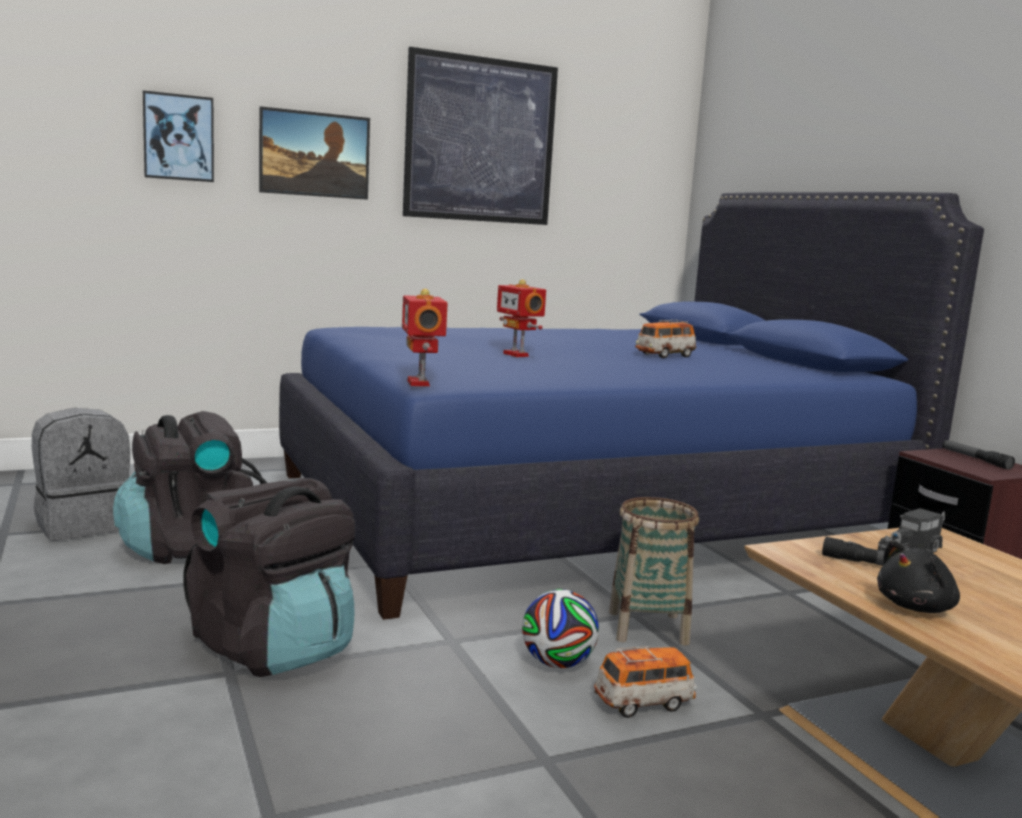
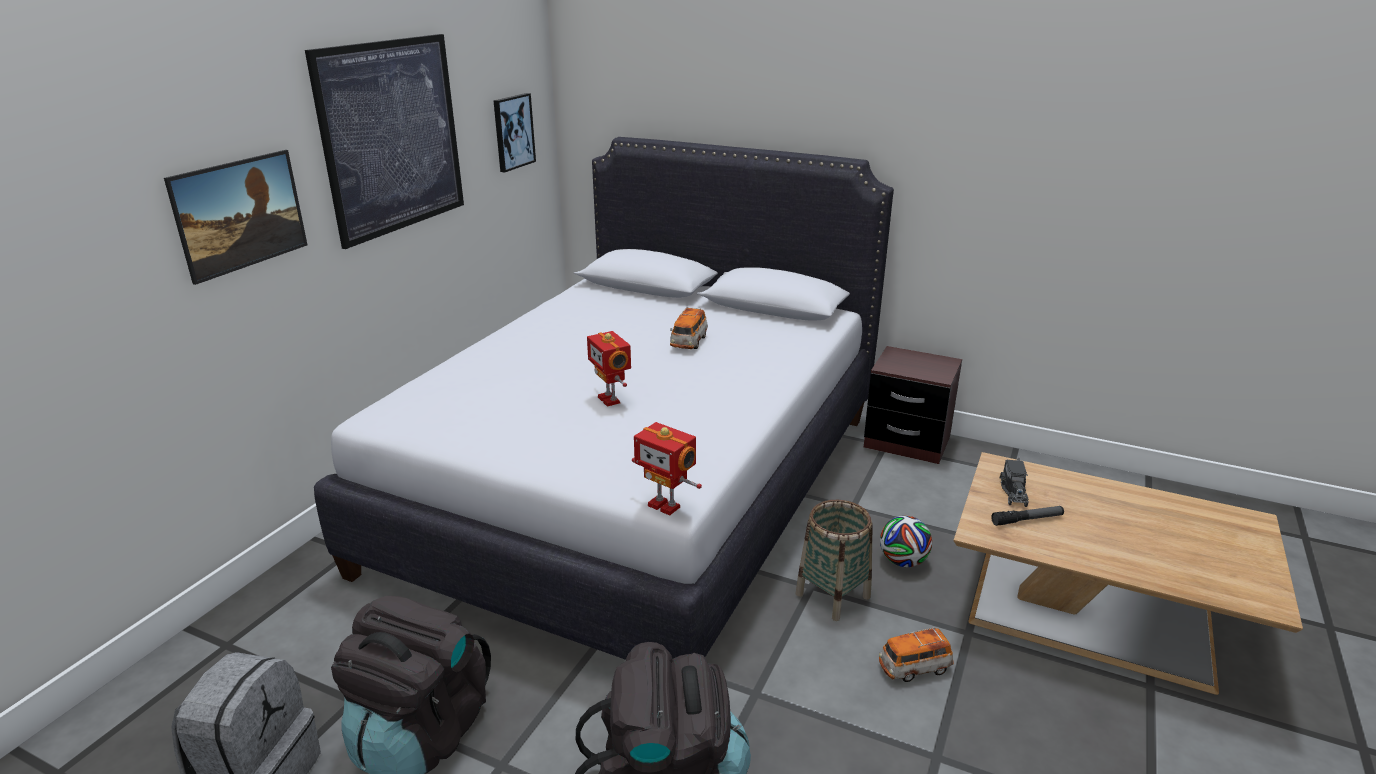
camera: 40 degrees left, 15 degrees up
(178, 137) = (76, 254): picture -> picture (513, 132)
(517, 355) = (610, 399): toy robot -> toy robot turned 45 degrees clockwise
(557, 663) = (835, 667): football -> football (903, 561)
(583, 510) = (638, 487): blue bed -> white bed
(644, 703) = (914, 668): toy car -> toy car turned 135 degrees counterclockwise
(917, 607) = (1087, 551): black plush toy -> none
(975, 459) = (913, 360): flashlight -> none

